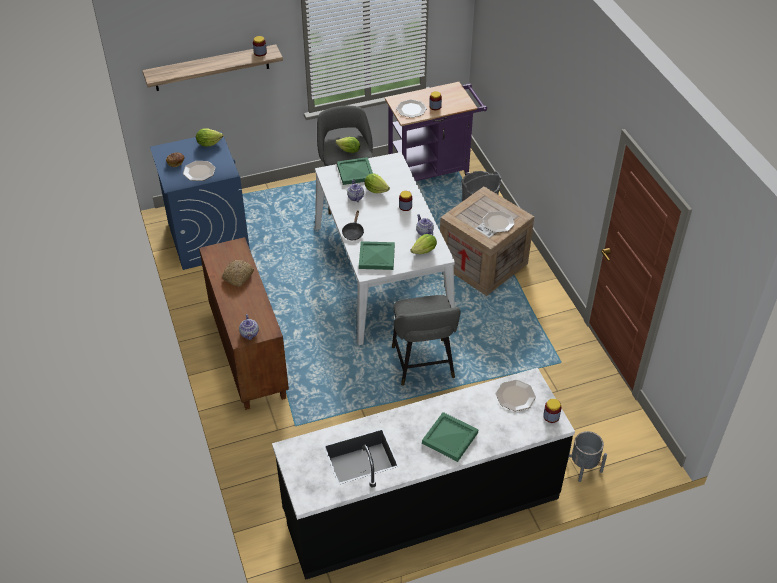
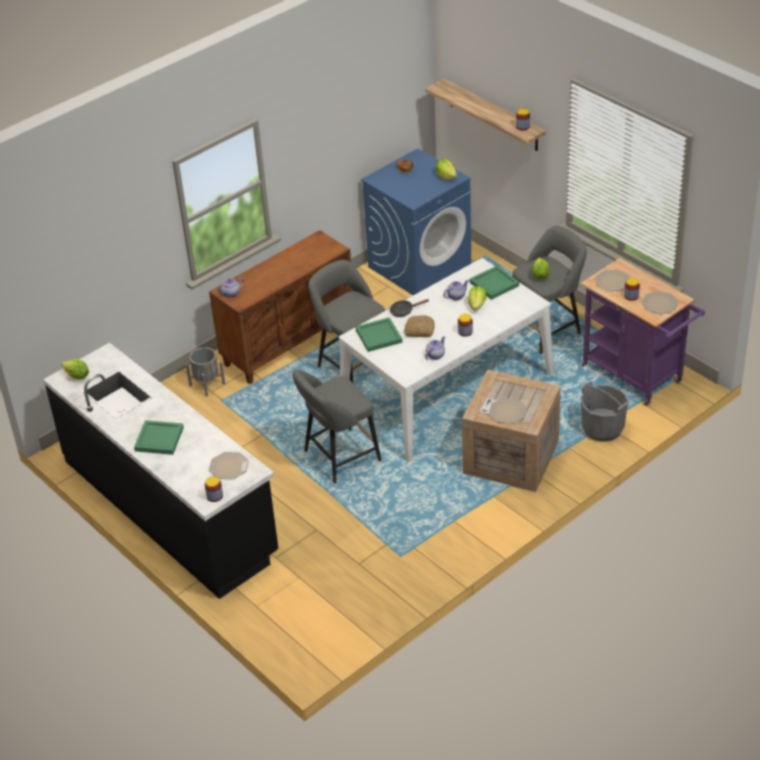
camera: 70 degrees right, 5 degrees down
(199, 171) = (402, 186): plate -> plate (660, 303)
(238, 276) = (296, 263): bread -> bread (419, 330)
(307, 320) = (351, 364): none -> grey stool
(424, 251) = (407, 363): lettuce -> lettuce (77, 376)
(583, 466) = (267, 608): grey planter -> grey planter (207, 384)

